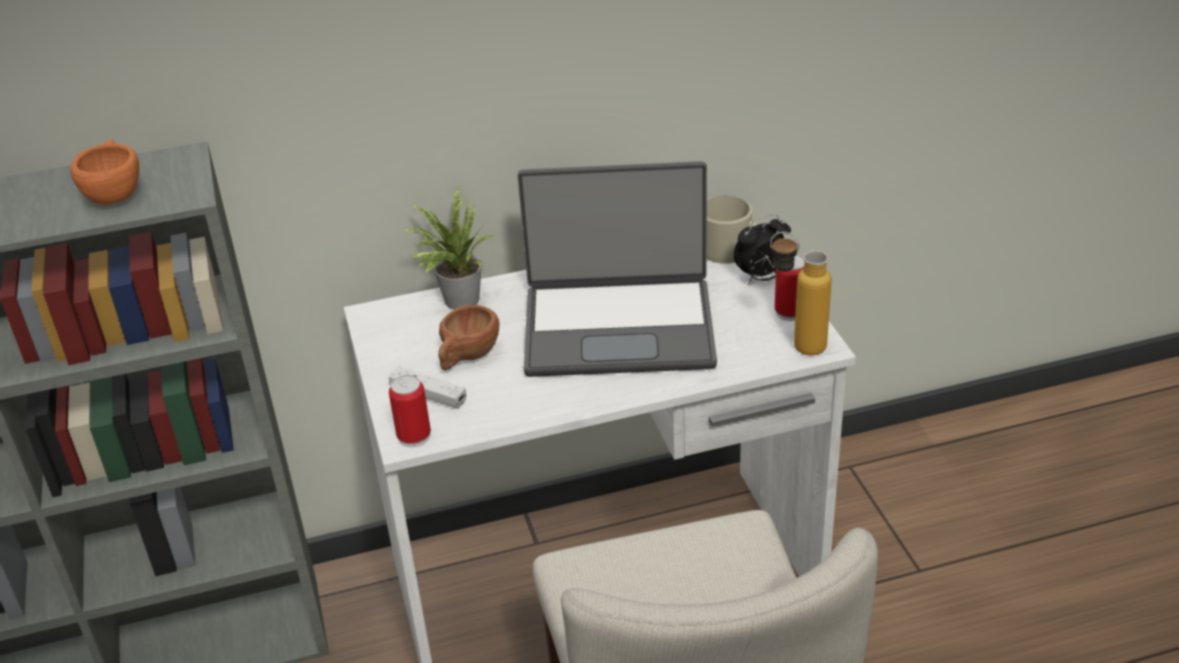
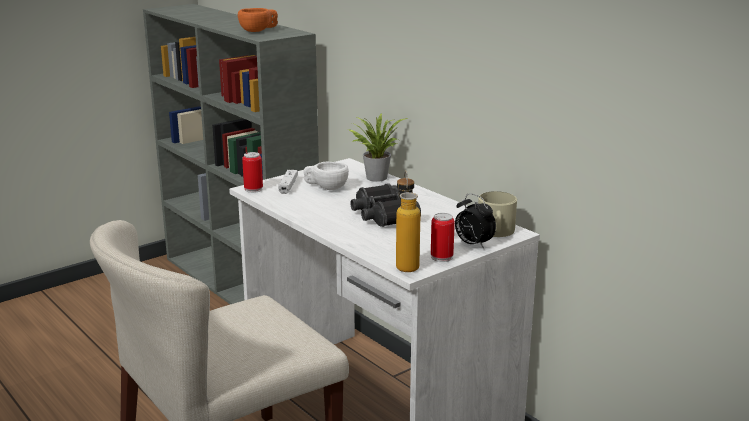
camera: 65 degrees right, 15 degrees down
(467, 357) = (326, 188): brown cup -> white cup
(619, 327) = (383, 215): laptop -> black binoculars

